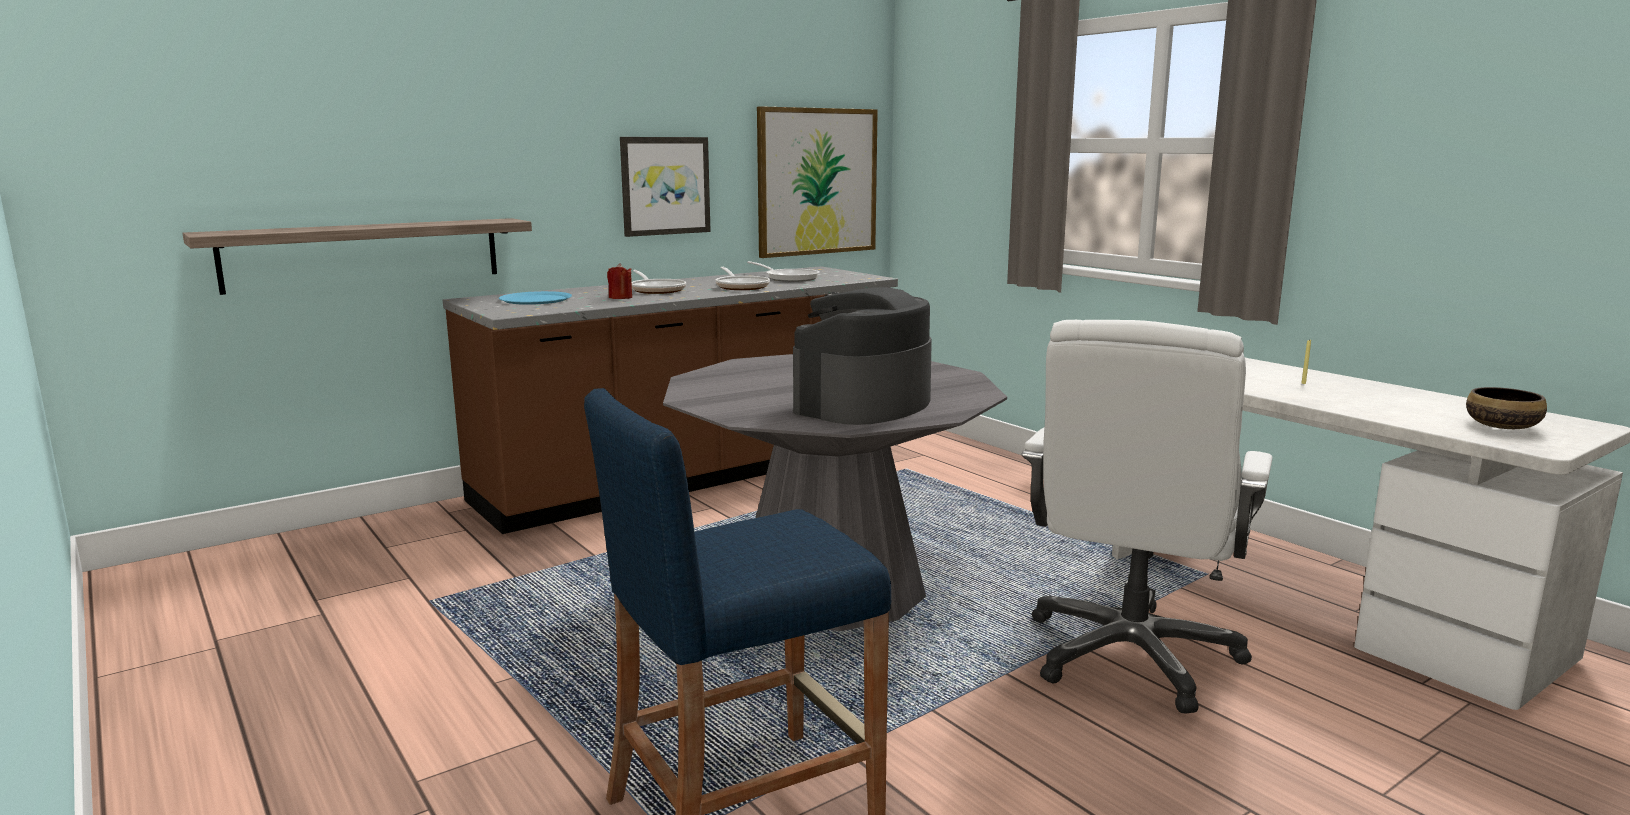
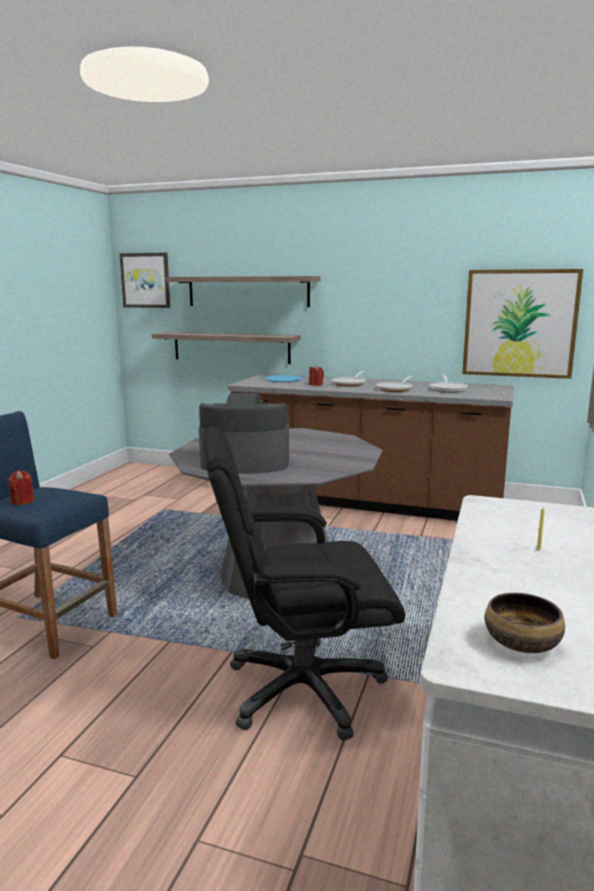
camera: 55 degrees right, 0 degrees up
(395, 137) = (248, 291): none -> shelf
(665, 186) = (394, 321): picture -> picture (145, 280)
(765, 556) = (22, 501): none -> red candle
(1131, 655) = (302, 689): white office chair -> black office chair

